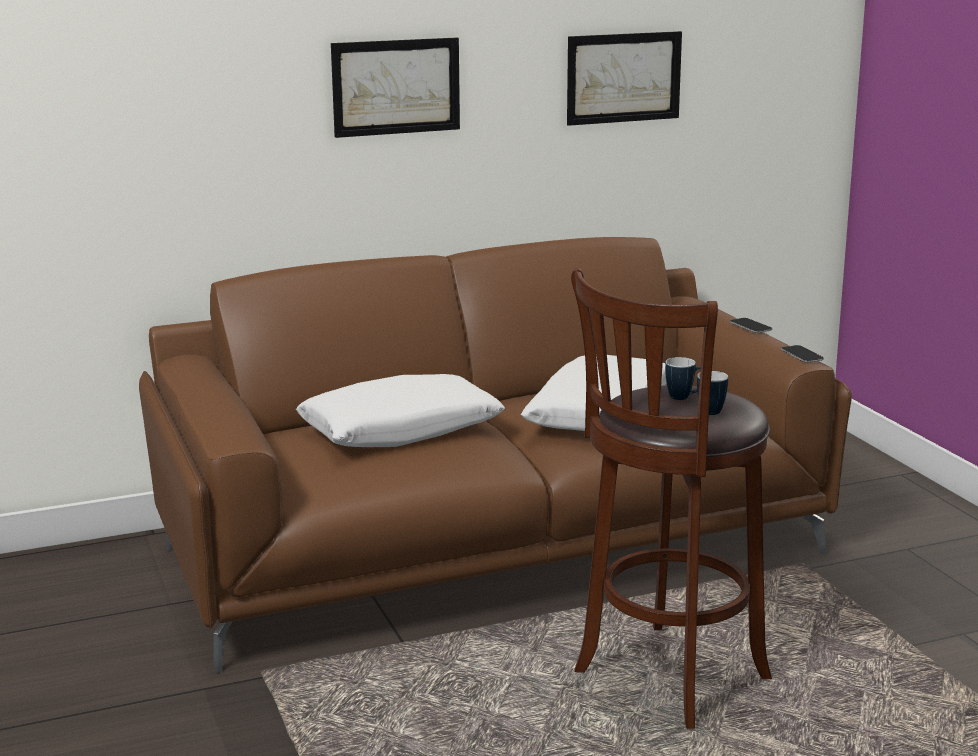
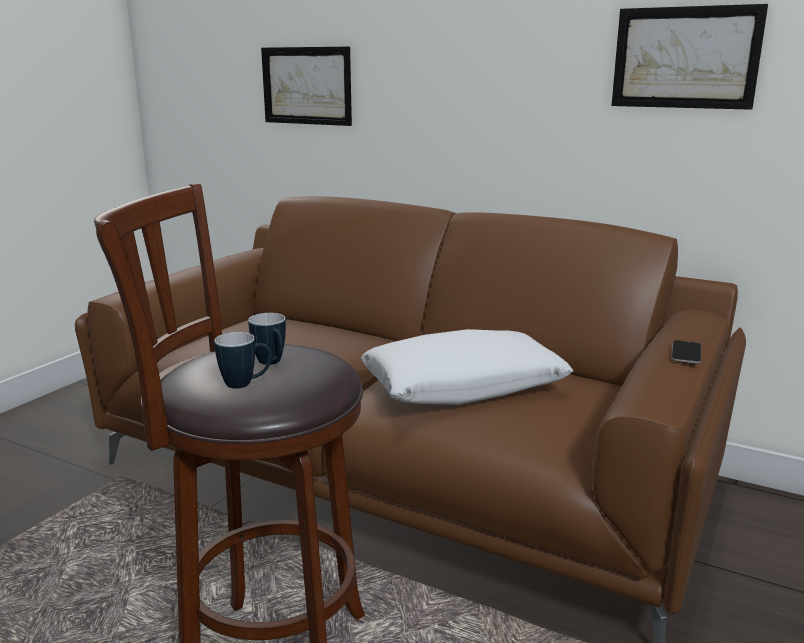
camera: 50 degrees right, 0 degrees up
(396, 87) = (447, 55): picture -> picture (306, 86)
(400, 430) = (308, 341): white pillow -> none
(802, 355) = (662, 397): phone -> none

